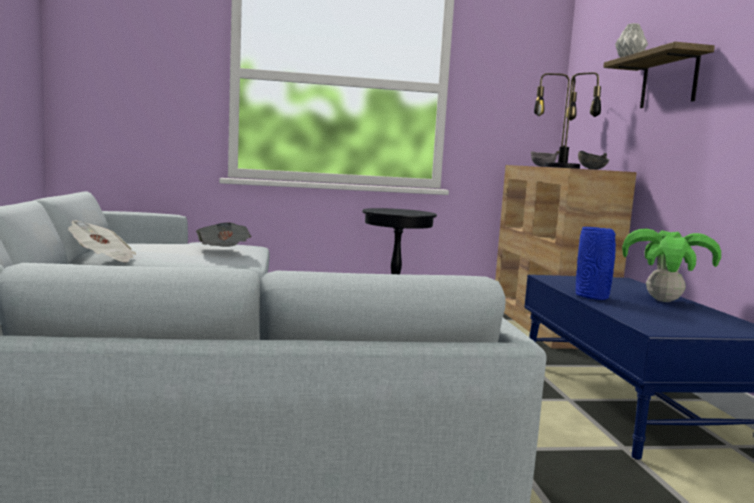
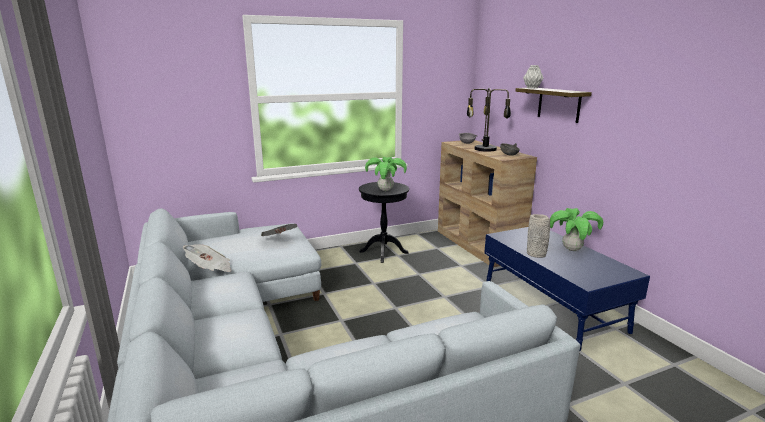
camera: 15 degrees left, 10 degrees up
(398, 212) = (385, 190): none -> potted plant
(592, 297) = (536, 254): blue vase -> grey vase

